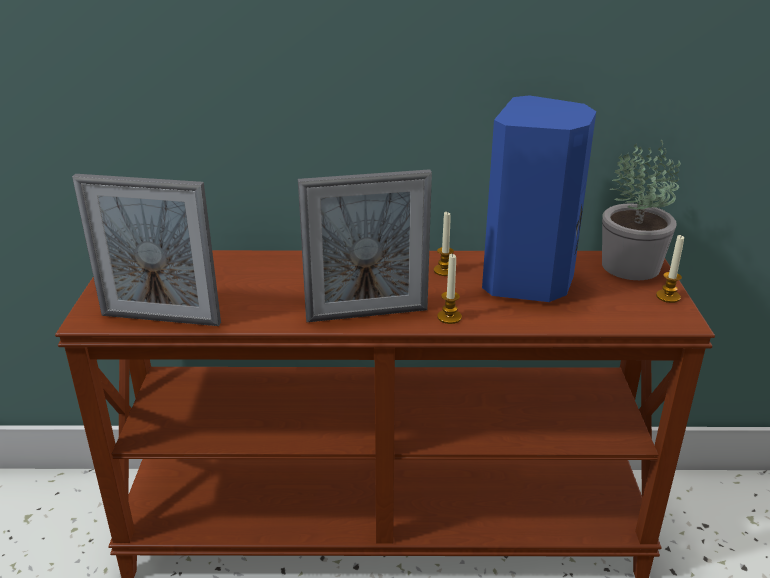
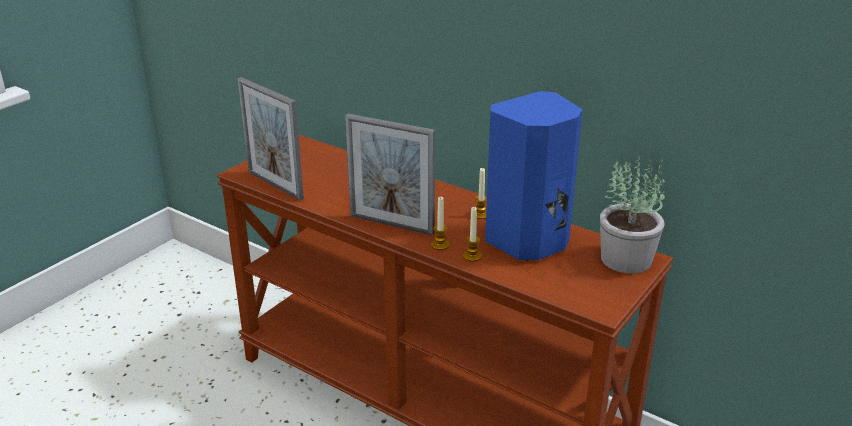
camera: 35 degrees right, 0 degrees up
(668, 297) = (620, 290): candle -> candle (472, 256)

